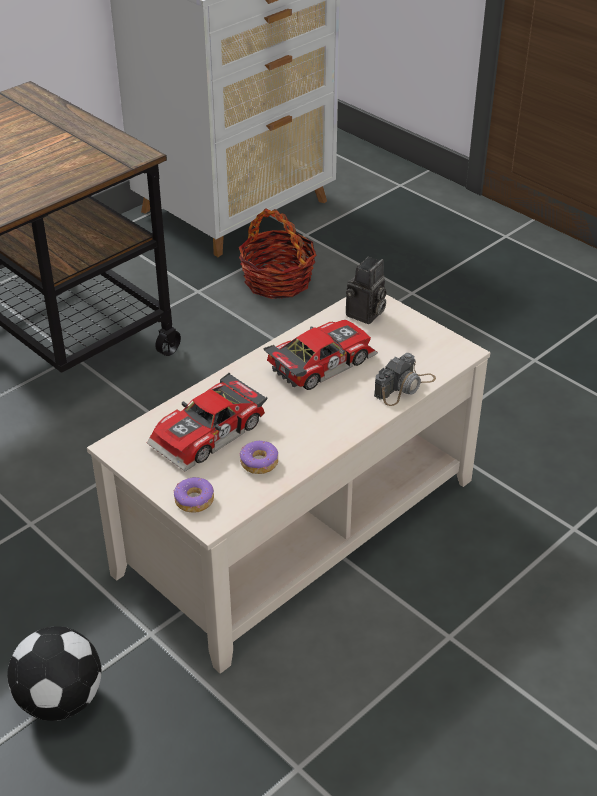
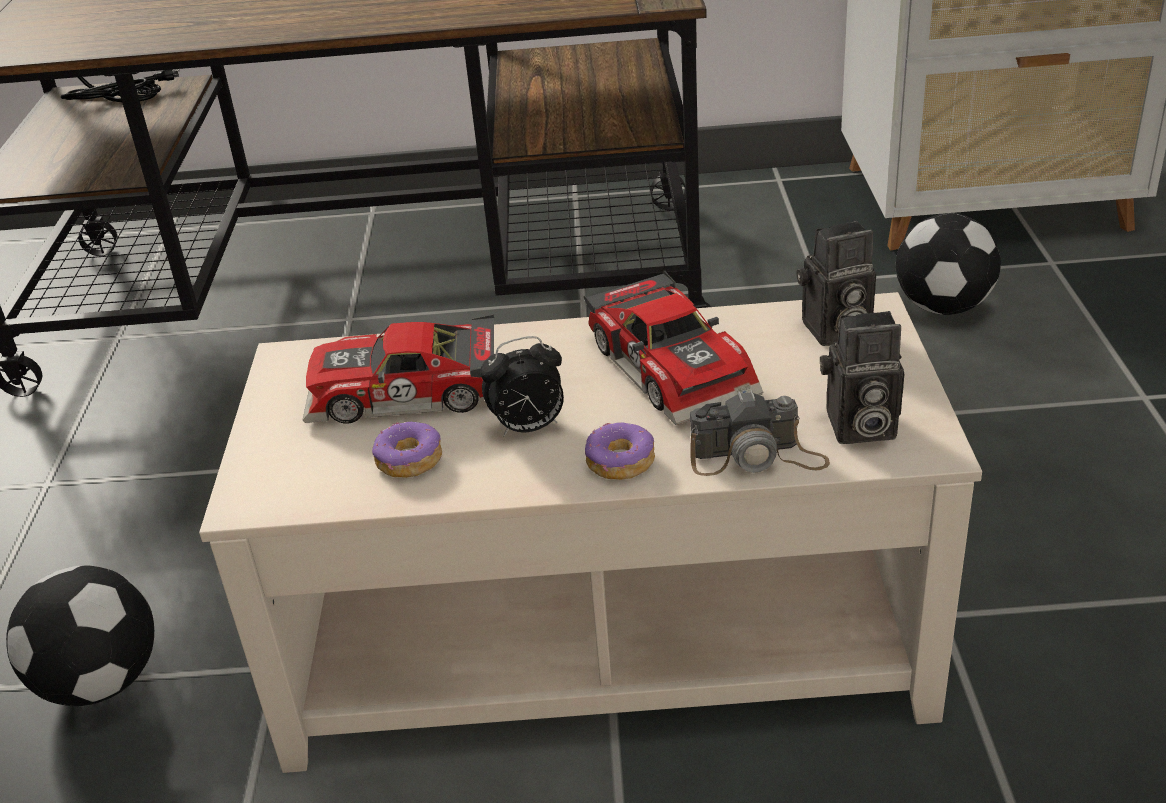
camera: 45 degrees right, 5 degrees down
(194, 500) = (267, 466): donut -> donut (620, 462)
(277, 281) = (941, 306): basket -> football
(292, 421) = (528, 428): none -> alarm clock
(319, 362) = (676, 366): toy car -> toy car turned 60 degrees clockwise
(427, 355) = (858, 428): none -> camera

